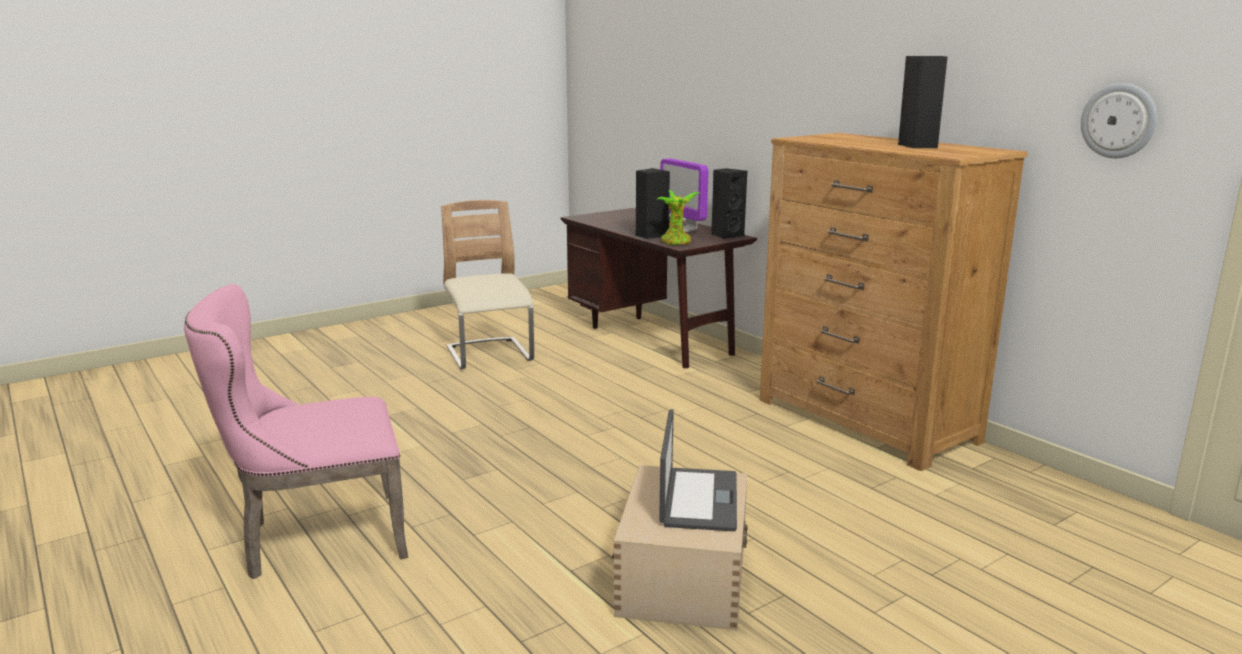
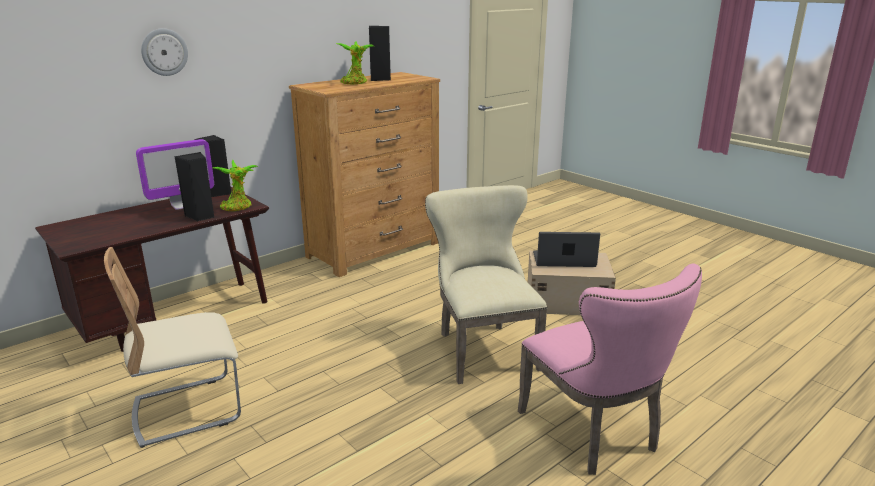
camera: 95 degrees left, 5 degrees up
(542, 484) = (482, 348): none -> beige chair
(870, 142) = (355, 83): none -> potted plant
(1119, 121) = (431, 49): wall clock -> wall clock (164, 52)

